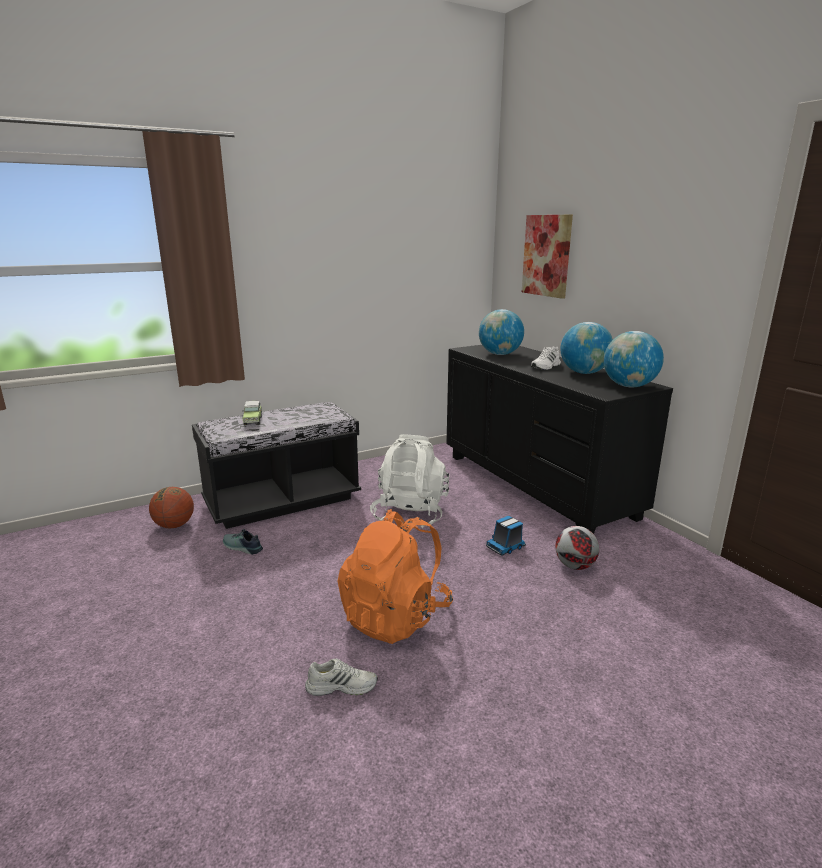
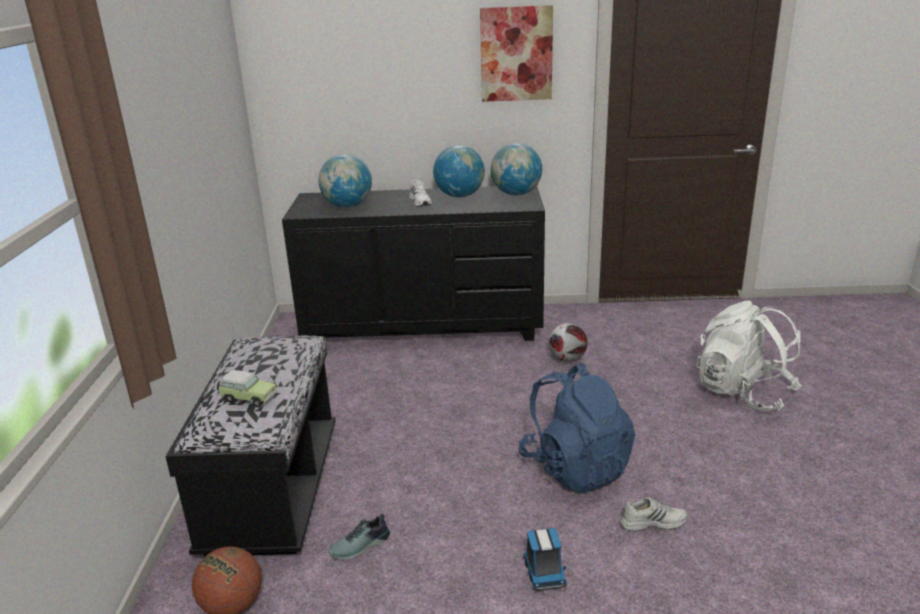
camera: 60 degrees left, 5 degrees up
(342, 686) = (652, 522): white shoe -> white shoe turned 60 degrees clockwise
(395, 616) = (575, 467): orange backpack -> blue backpack
(410, 513) = (404, 409): white backpack -> white backpack (743, 392)
(506, 547) = (513, 378): toy truck -> toy truck (544, 571)
(547, 255) = (346, 85): picture -> picture (516, 54)

